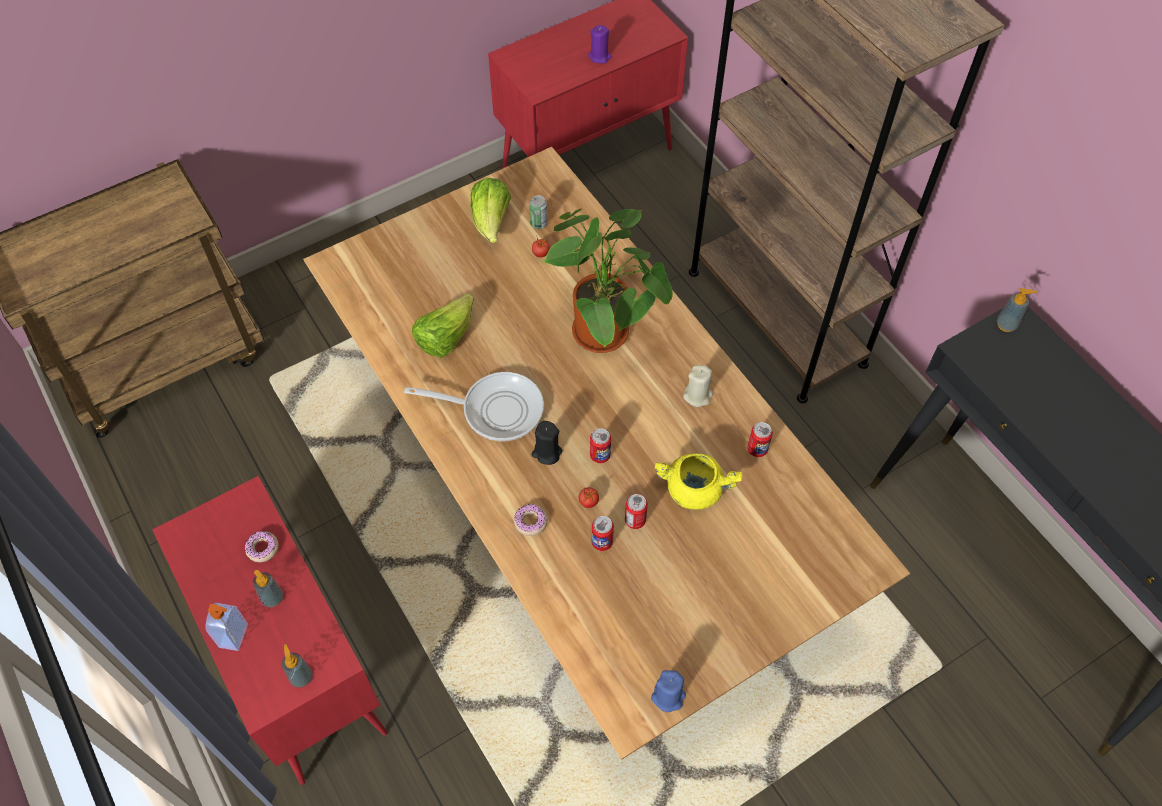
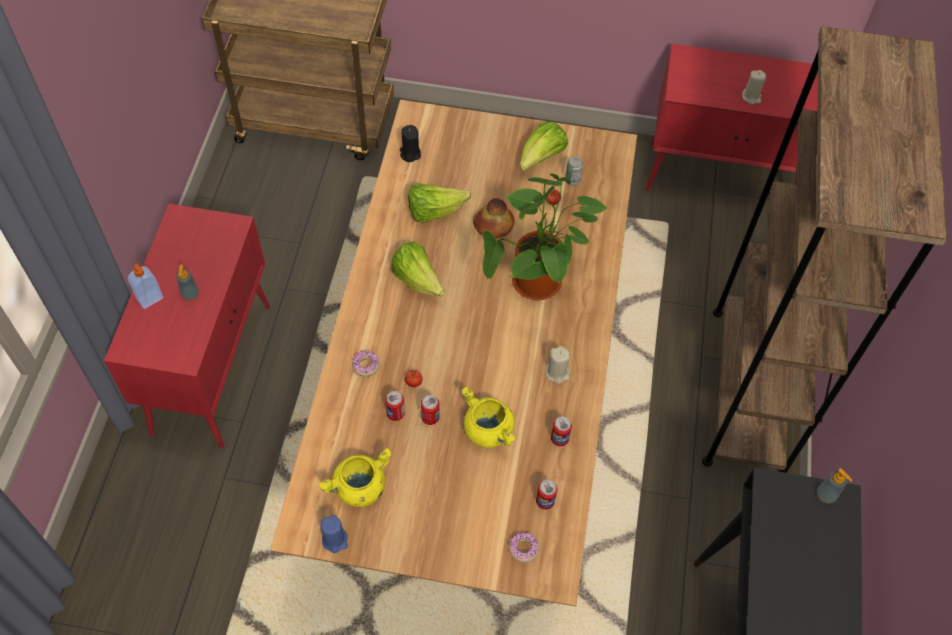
camera: 40 degrees right, 0 degrees up
(262, 548) = (213, 261): donut -> donut (523, 548)
(301, 677) = (160, 352): soap dispenser -> none
(495, 409) = (418, 280): frying pan -> lettuce
(511, 311) = (493, 225): none -> bread
(547, 452) = (420, 331): black candle -> black candle (410, 153)
(600, 56) = (751, 97): purple candle -> beige candle
(600, 455) = (452, 359): can -> can (545, 501)
(640, 633) = (359, 488): none -> yellow cooking pot

